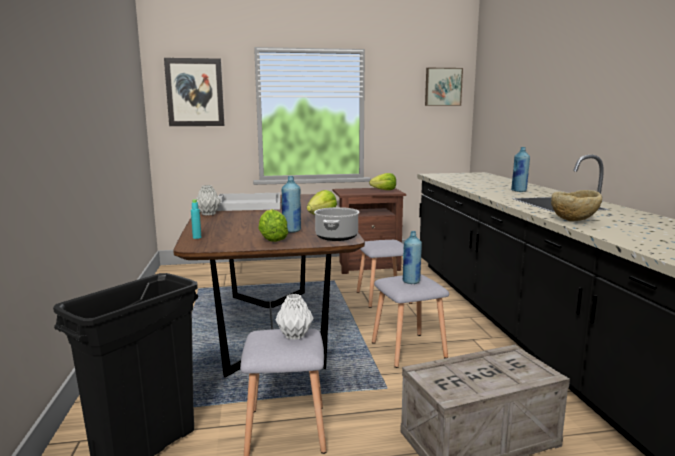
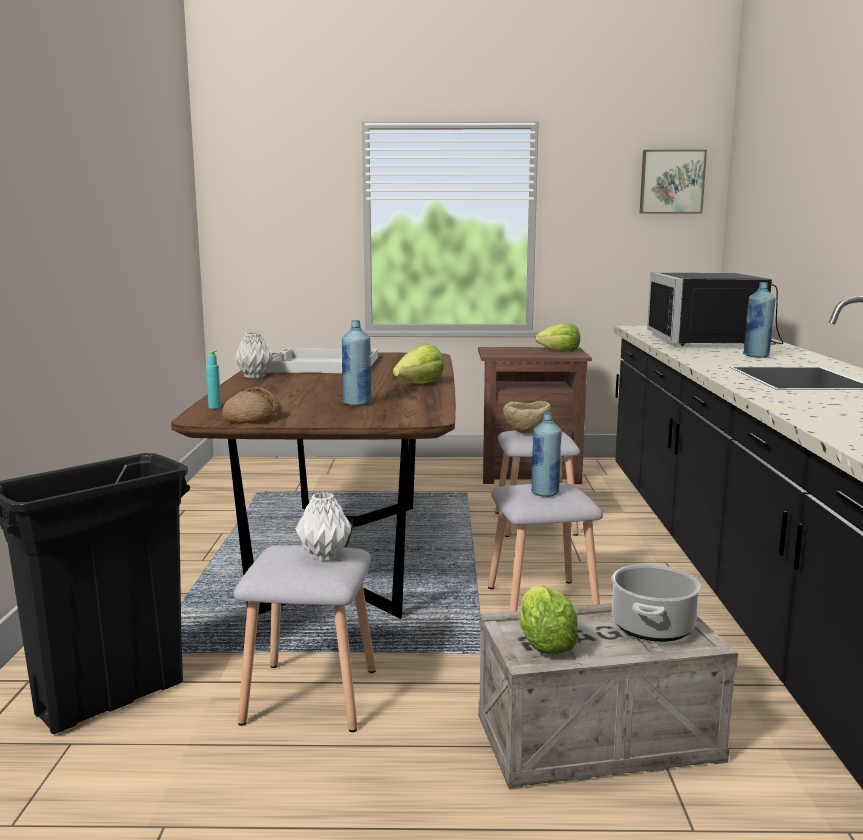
camera: 10 degrees right, 0 degrees up
(195, 92) = (270, 193): picture -> none
(229, 244) = (253, 418): none -> bread
(272, 239) = (319, 413): lettuce -> lettuce (544, 642)
(336, 237) = (416, 415): cooking pot -> cooking pot (653, 627)
(483, 181) = (712, 340): none -> black microwave
(573, 221) = (793, 404): beige bowl -> beige bowl (526, 433)

